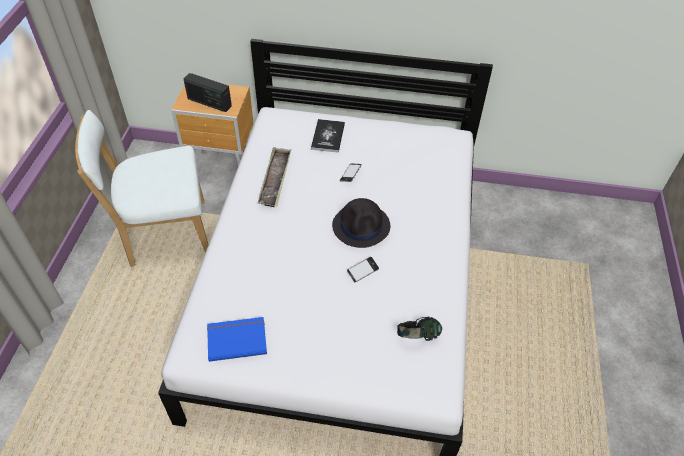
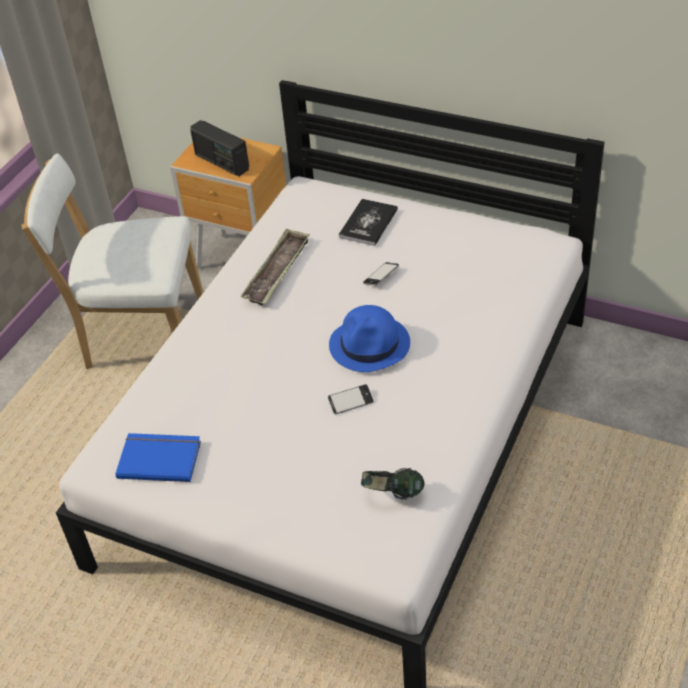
camera: 20 degrees right, 5 degrees down
(361, 226) = (370, 345): black hat -> blue hat

